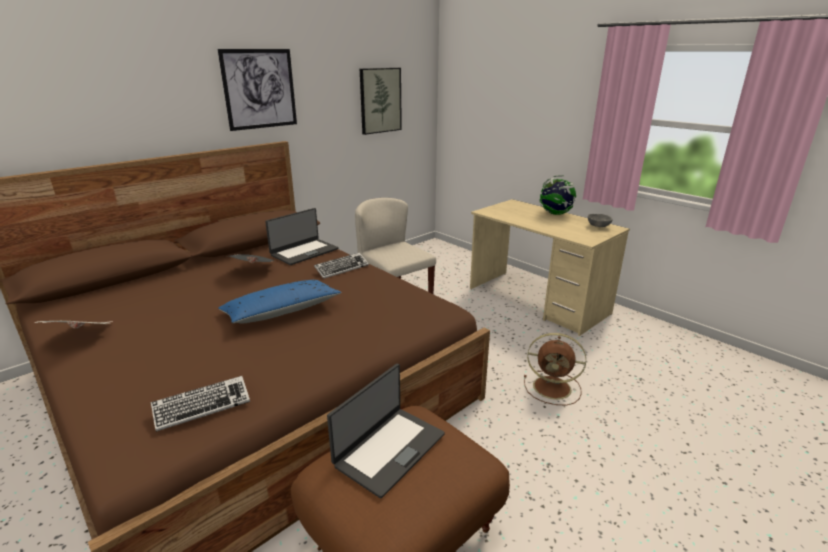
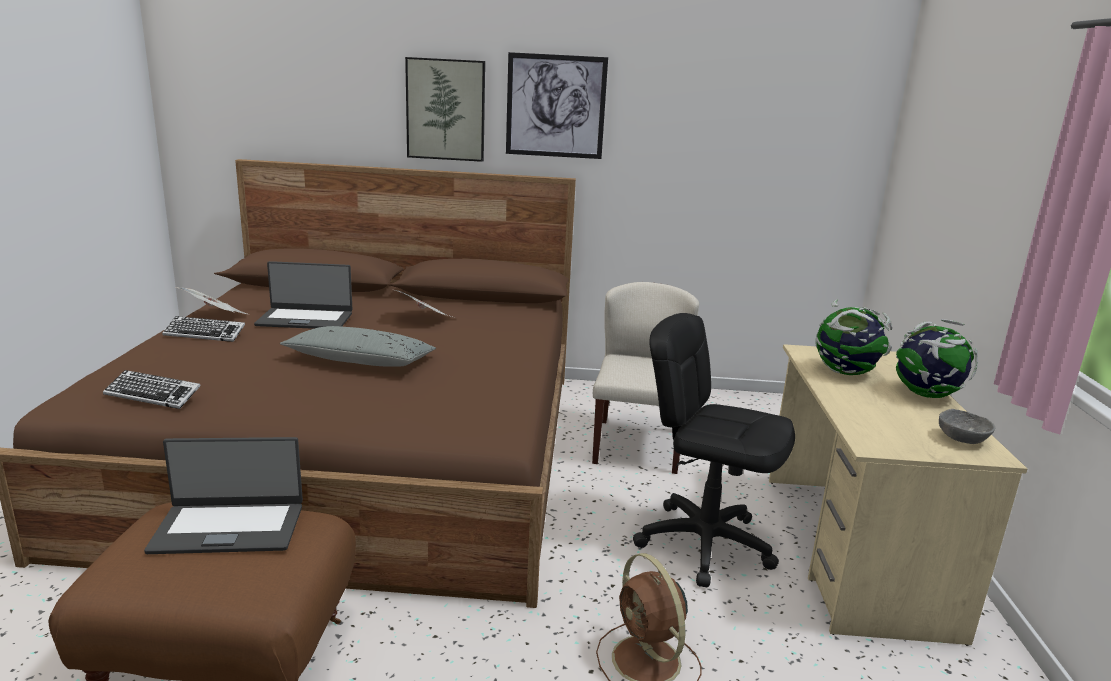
camera: 45 degrees right, 5 degrees down
(282, 312) = (360, 361): blue pillow -> grey pillow
(304, 252) = (503, 320): laptop -> laptop (305, 319)
(342, 268) = (498, 349): keyboard -> keyboard (205, 334)
(380, 100) = (758, 144): picture -> picture (446, 110)
(492, 328) = (704, 543): none -> black office chair
(517, 215) = (846, 373): none -> globe

